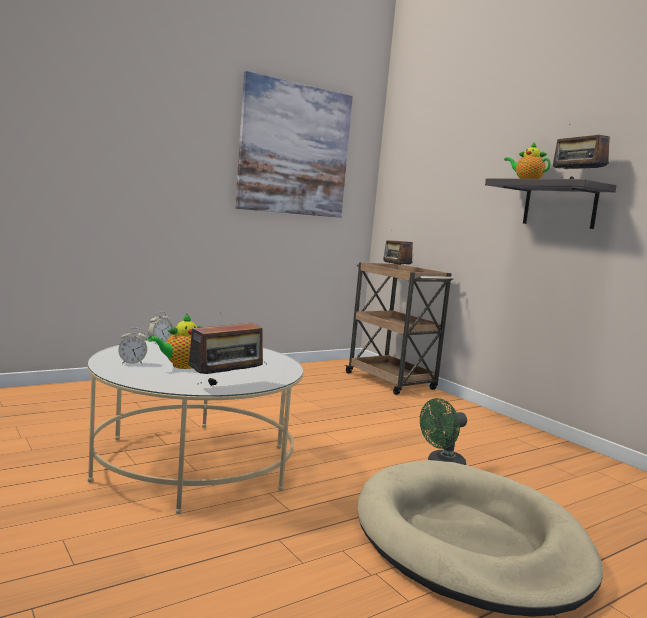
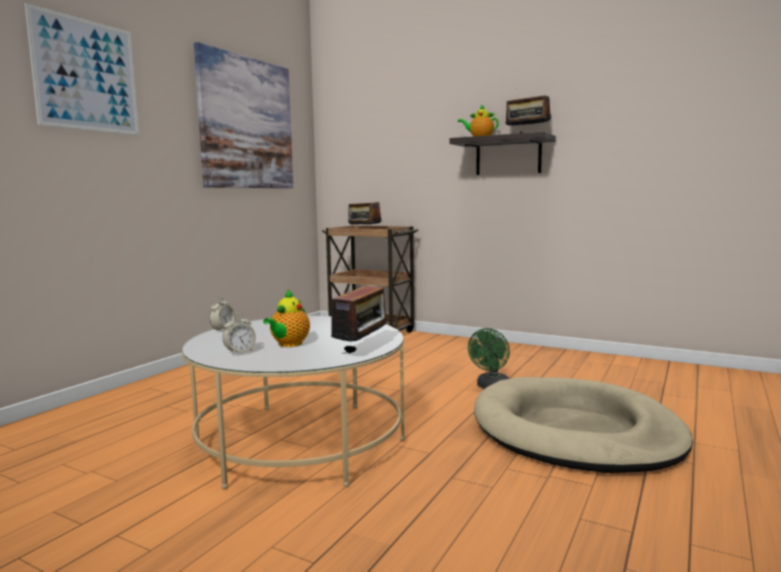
camera: 25 degrees left, 0 degrees up
(130, 102) = (86, 75): none -> picture

